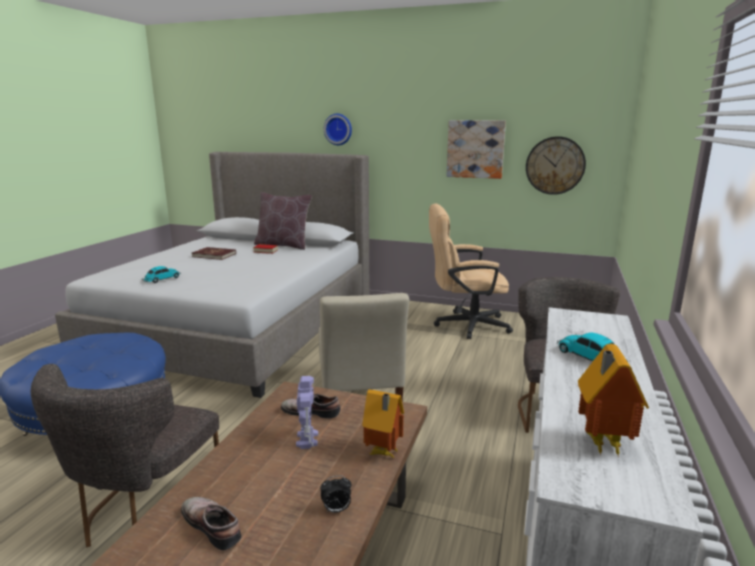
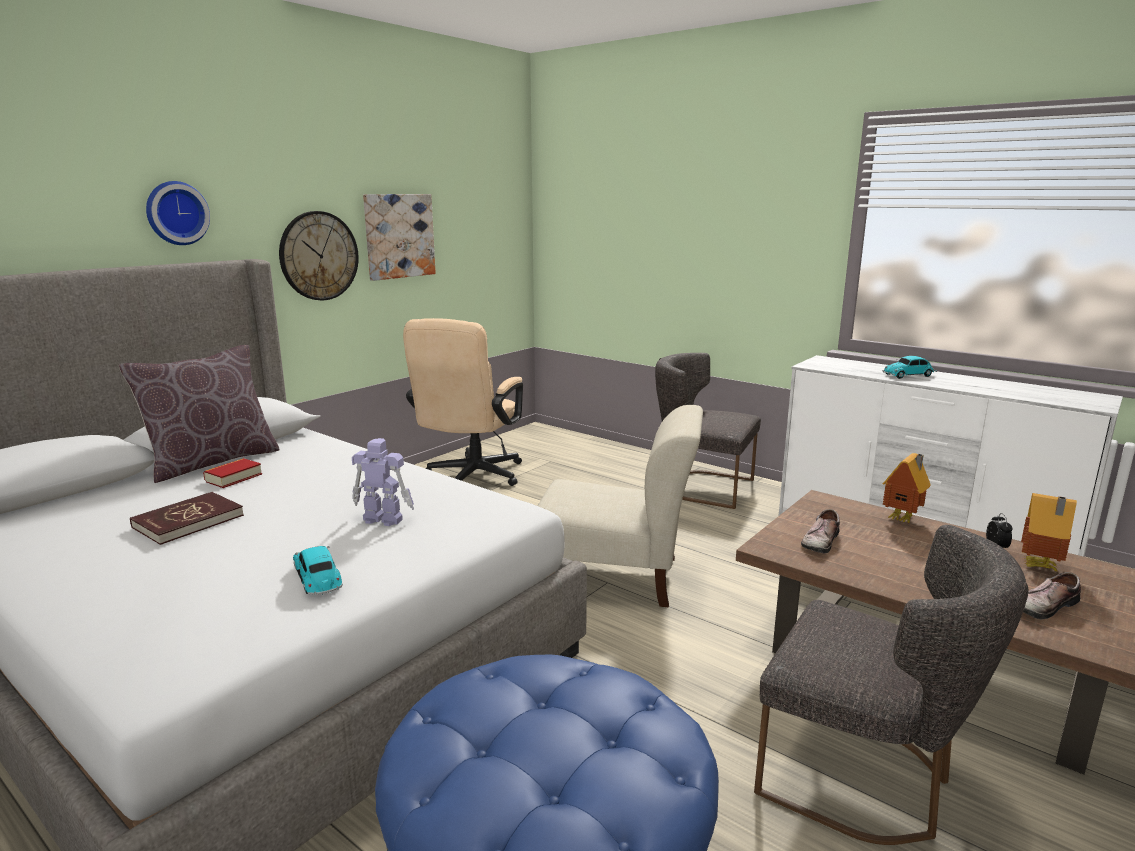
camera: 70 degrees left, 0 degrees up
(307, 438) = (879, 549): toy robot -> toy robot (382, 519)
(555, 165) = (479, 250): wall clock -> wall clock (319, 256)
(601, 444) = (1044, 394): toy house -> toy house (1040, 567)

